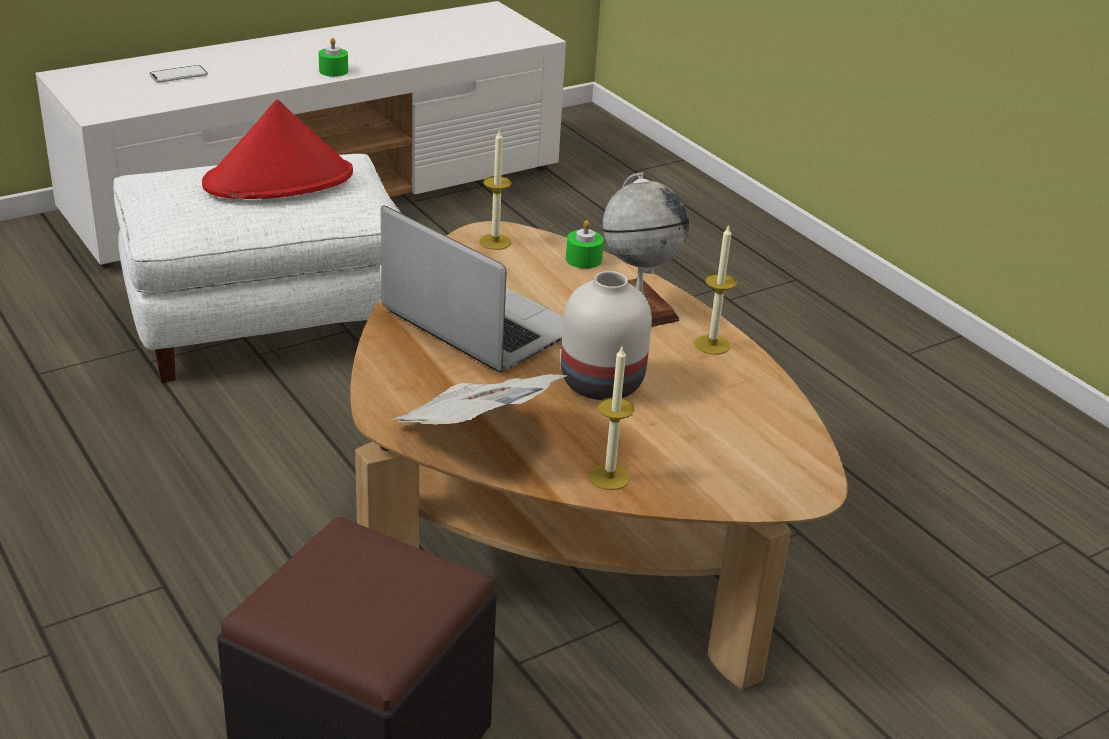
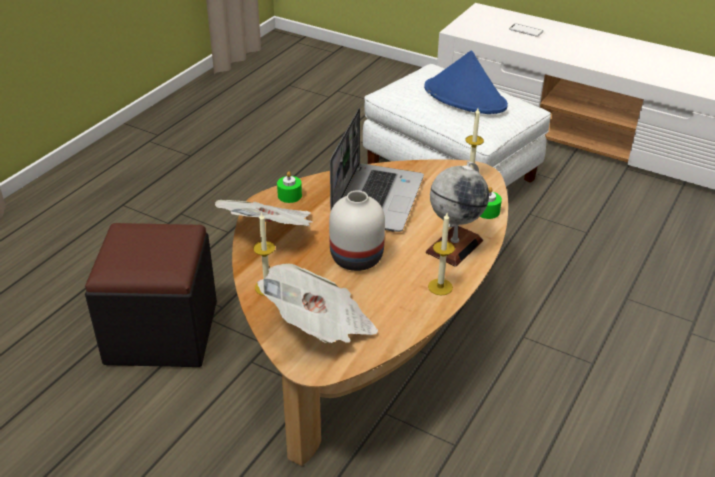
camera: 65 degrees right, 5 degrees up
(279, 180) = (465, 97): red hat -> blue hat
(333, 71) = (600, 63): green candle -> green candle (289, 195)
(730, 459) = (320, 327): none -> newspaper

